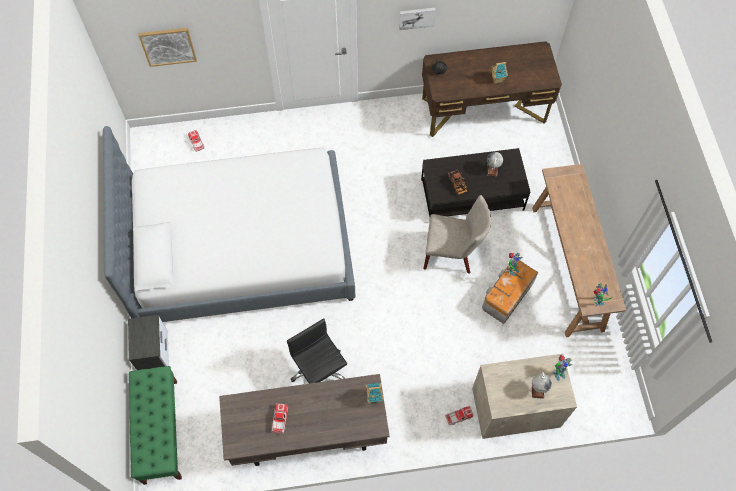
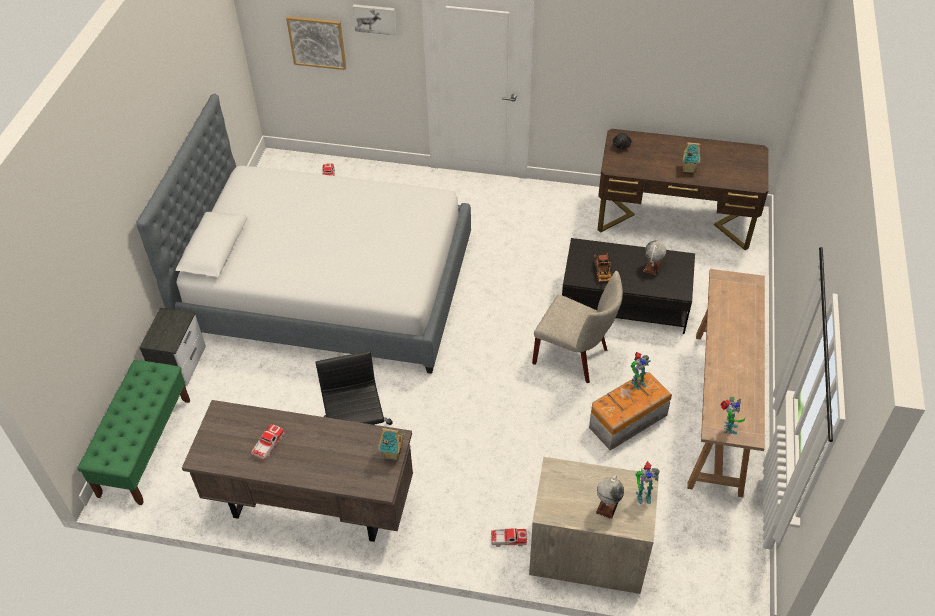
camera: 20 degrees right, 15 degrees down
(416, 17) = (603, 70): picture -> picture (375, 18)

